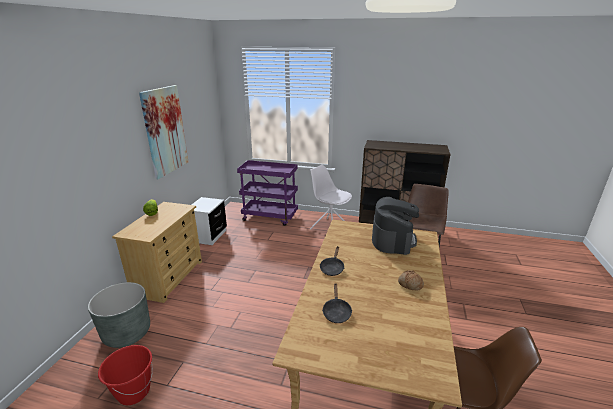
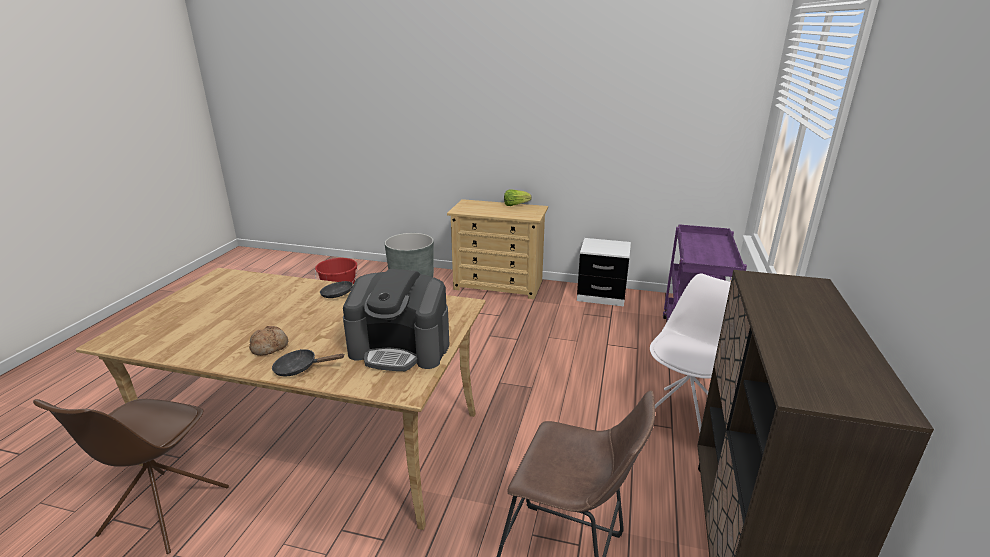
camera: 90 degrees right, 0 degrees up
(165, 131) = (586, 120): picture -> none
(336, 312) = (256, 294): black frying pan -> black frying pan (300, 368)

